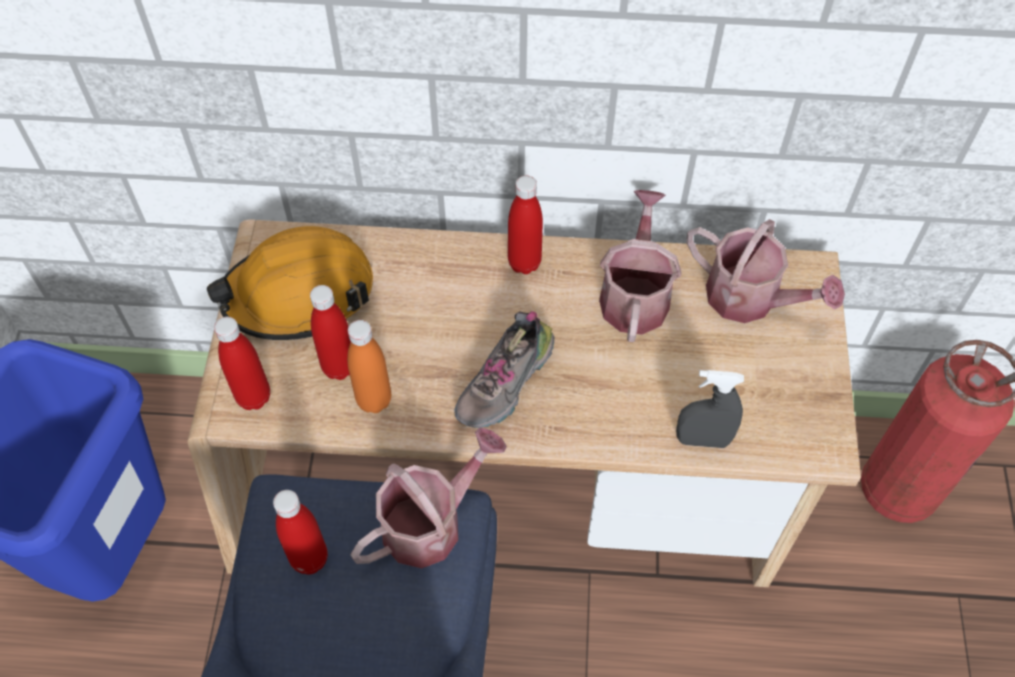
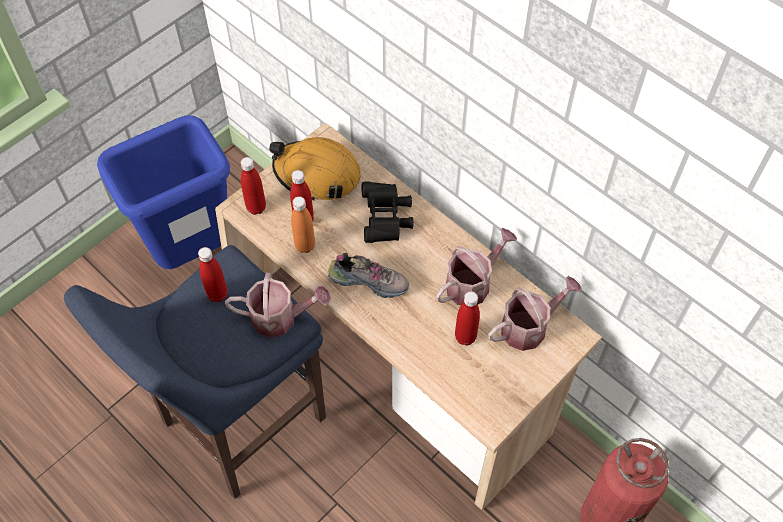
camera: 40 degrees right, 0 degrees up
(450, 290) = (386, 219): none -> black binoculars
(506, 383) = (370, 281): shoe -> shoe turned 150 degrees counterclockwise
(524, 263) = (434, 231): red bottle -> red bottle (465, 337)
(702, 440) = (435, 373): grey spray bottle -> none
(751, 299) = (529, 327): watering can -> watering can turned 105 degrees counterclockwise

